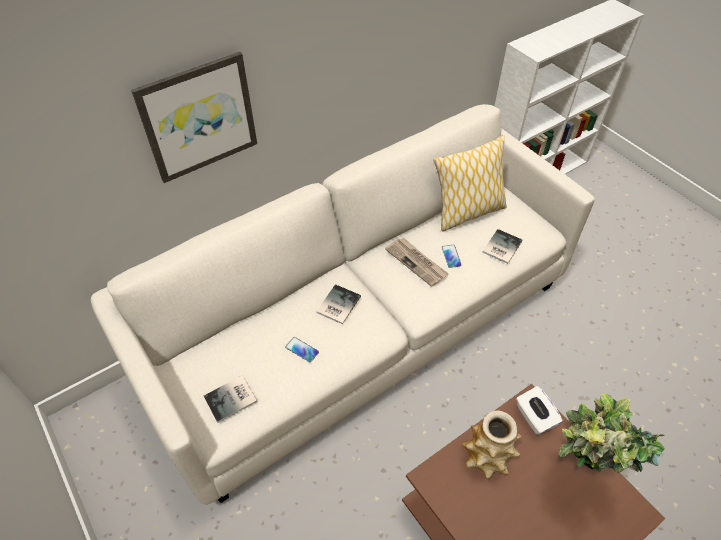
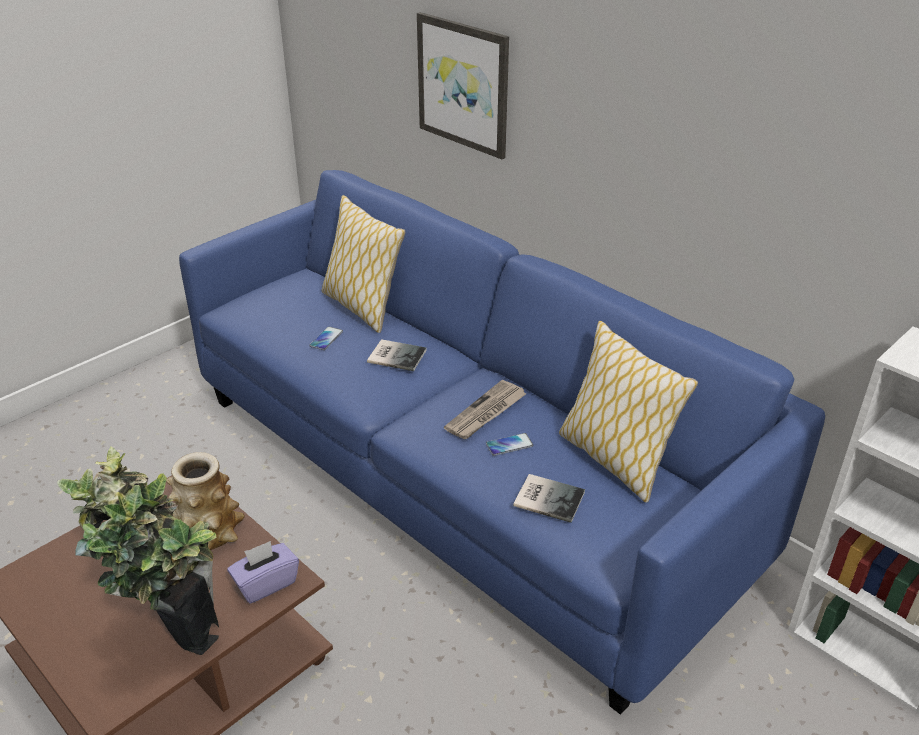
camera: 80 degrees right, 15 degrees down
(232, 399) = (261, 307): book -> none
(257, 322) = (362, 307): none -> pillow
(360, 328) = (461, 476): white sofa -> blue sofa
(534, 417) = (266, 583): white tissue box -> purple tissue box

